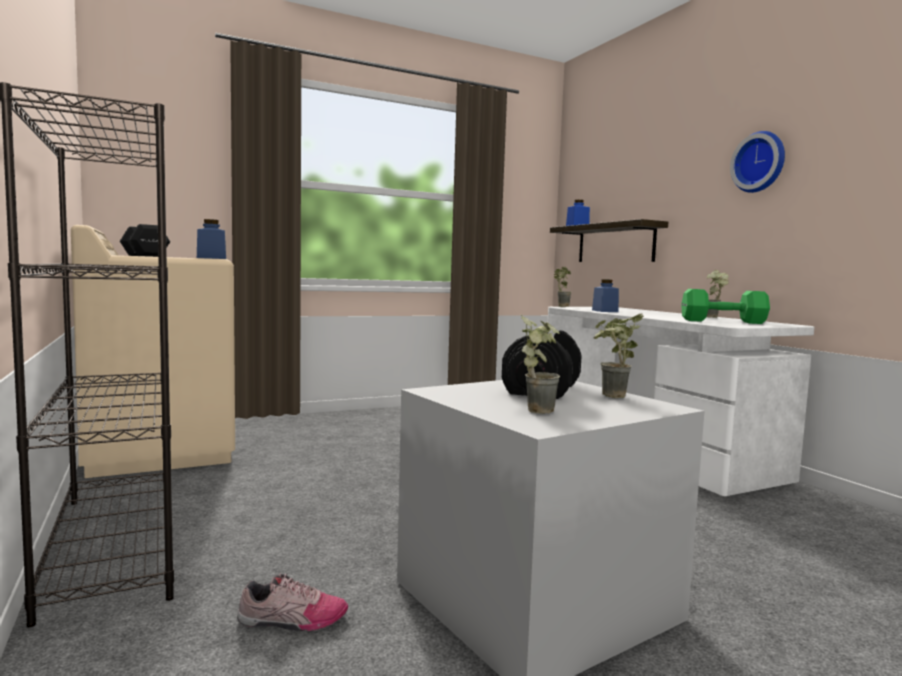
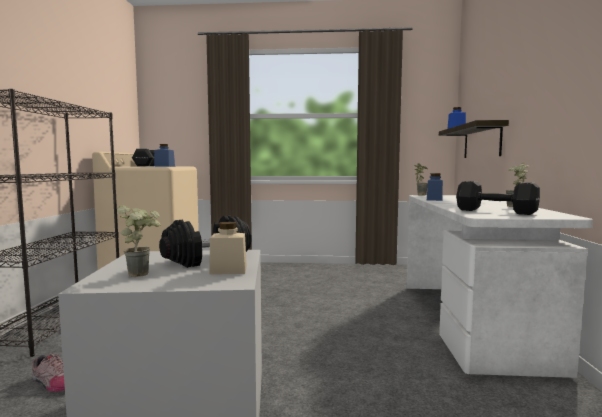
camera: 30 degrees right, 0 degrees up
(611, 397) = (228, 270): potted plant -> beige jar
(725, 321) = (497, 211): green dumbbell -> black dumbbell
(760, 162) = (563, 56): wall clock -> none

